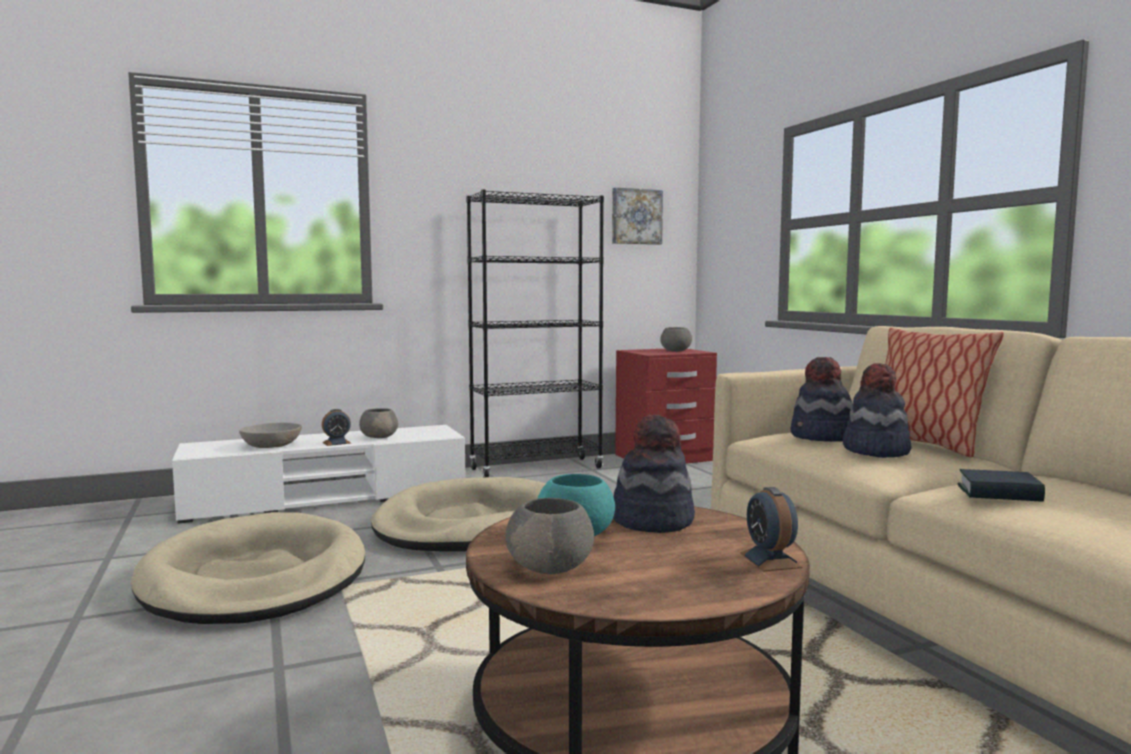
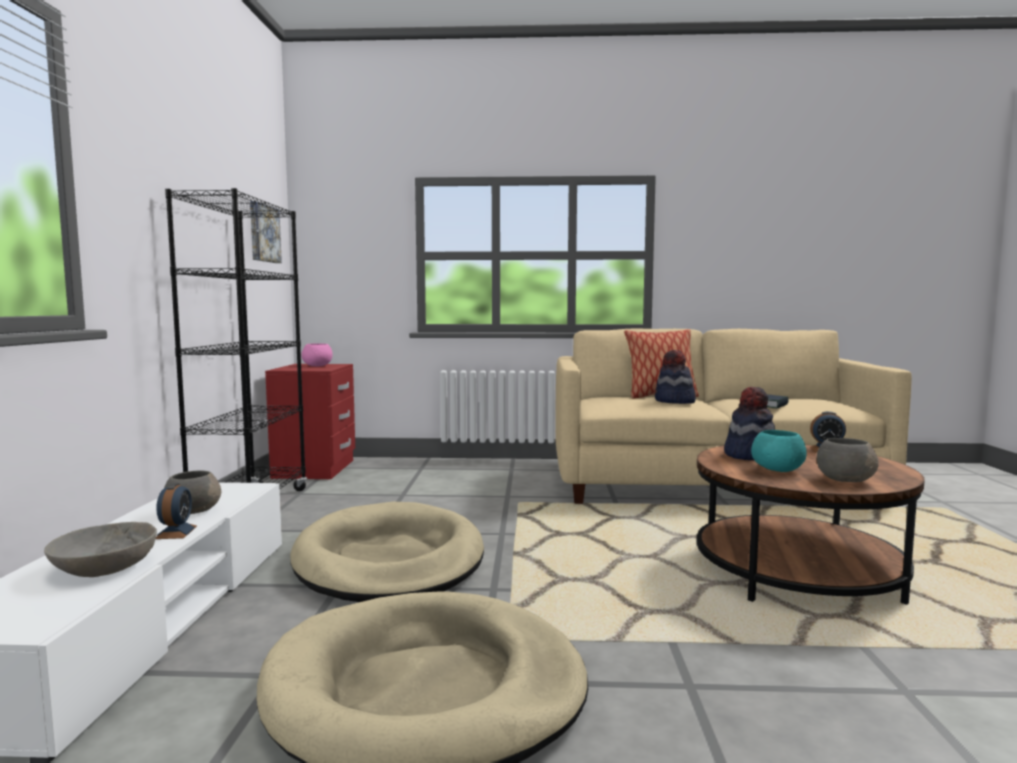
camera: 65 degrees left, 0 degrees up
(675, 351) = (317, 366): grey bowl -> pink bowl
(823, 437) = (630, 401): hat -> none

